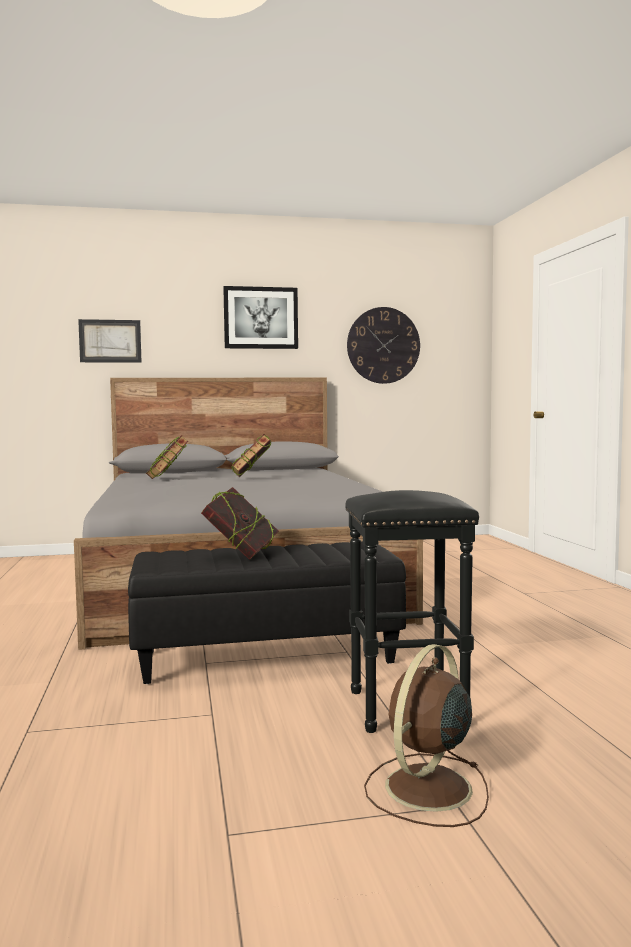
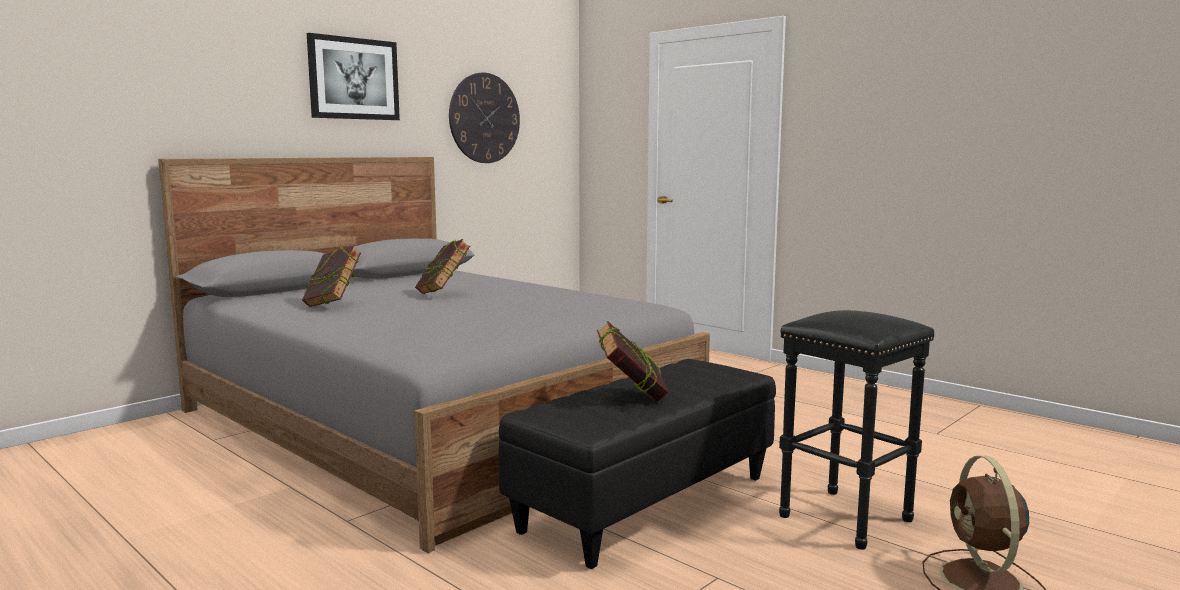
camera: 35 degrees left, 5 degrees up
(110, 341) = (152, 103): picture -> none

